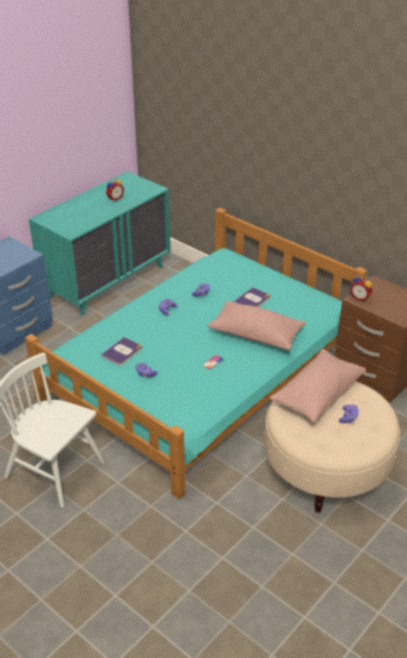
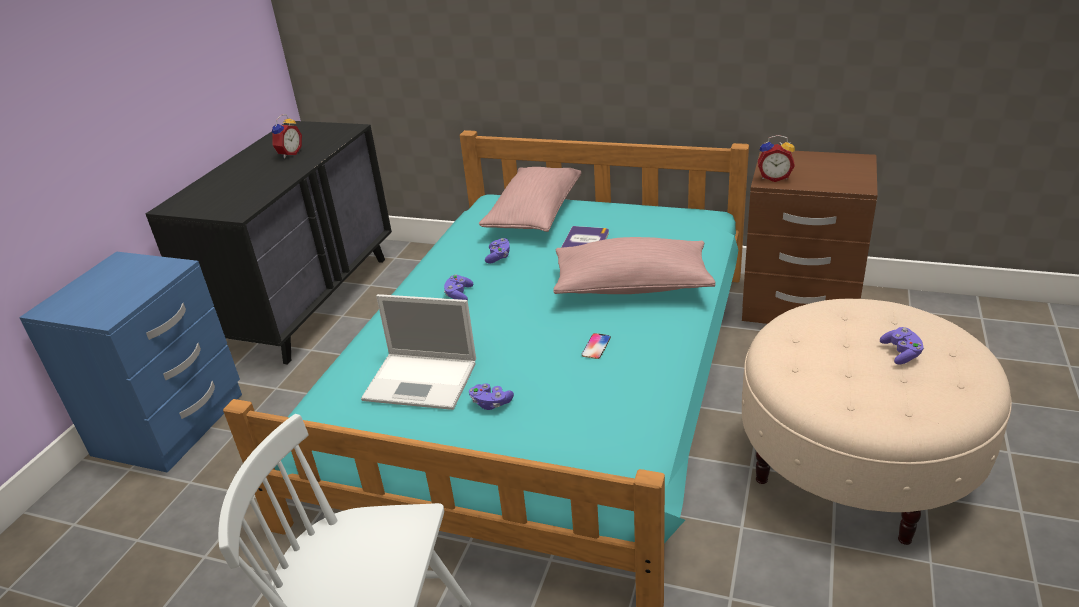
camera: 20 degrees left, 5 degrees down
(108, 281) = (307, 302): turquoise dresser -> black dresser
(122, 352) = (423, 381): book -> laptop
(317, 394) = (817, 335): pink pillow -> pink pillow (534, 214)

